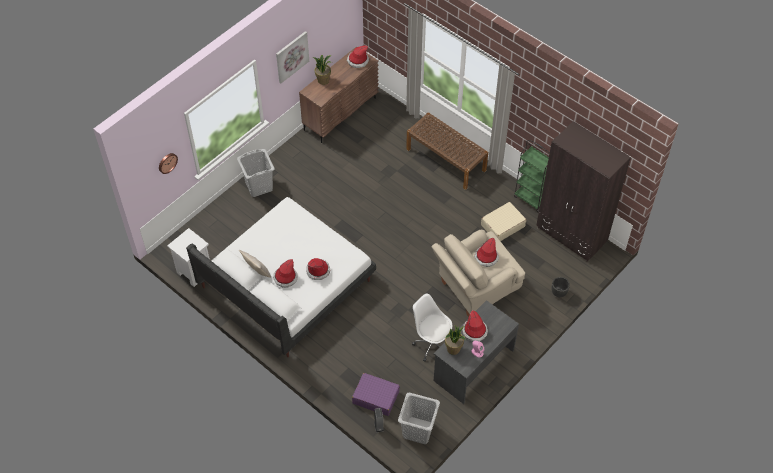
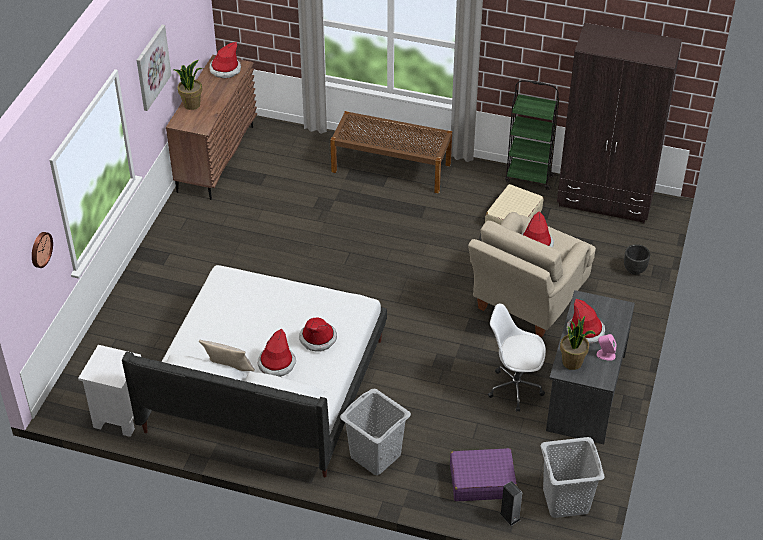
camera: 25 degrees left, 10 degrees down
(259, 186) = (153, 278): grey laundry basket -> grey laundry basket (375, 455)

